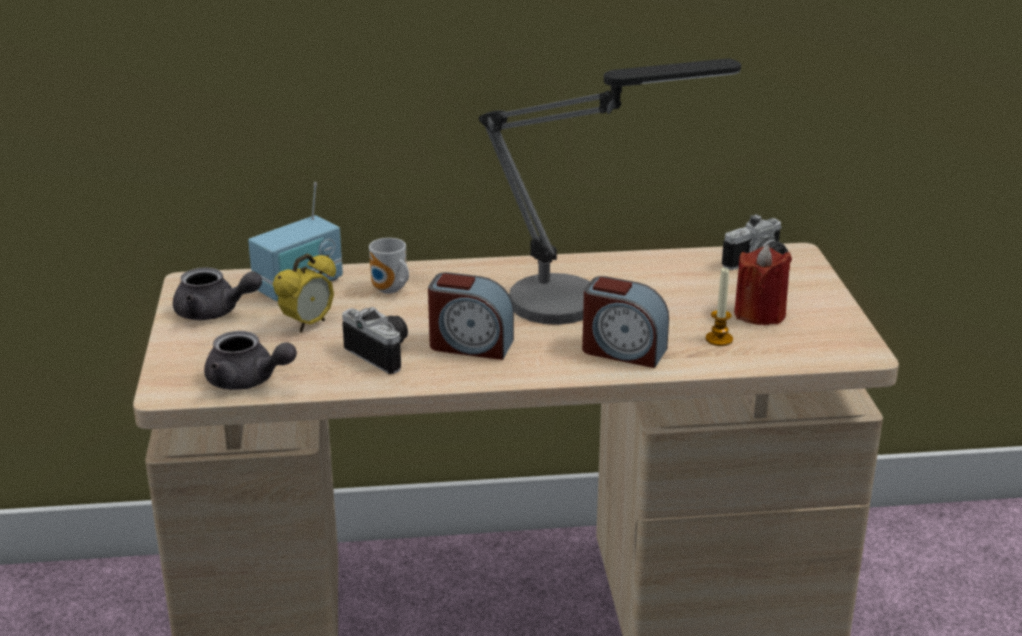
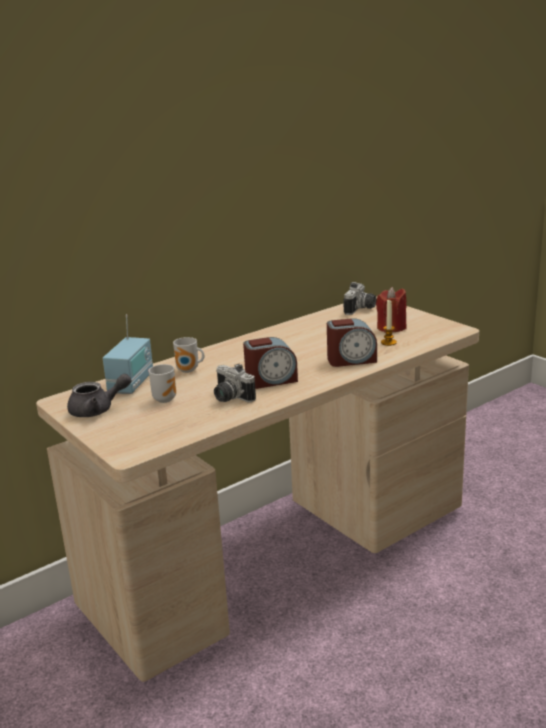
camera: 30 degrees left, 5 degrees down
(248, 381) = (170, 434): grey teapot -> none
(308, 324) = (165, 399): alarm clock -> mug
(384, 353) = (229, 398): camera -> camera turned 150 degrees counterclockwise
(583, 301) = (300, 346): table lamp -> none

